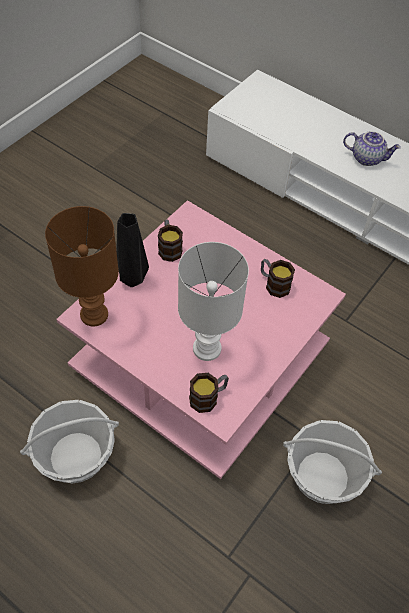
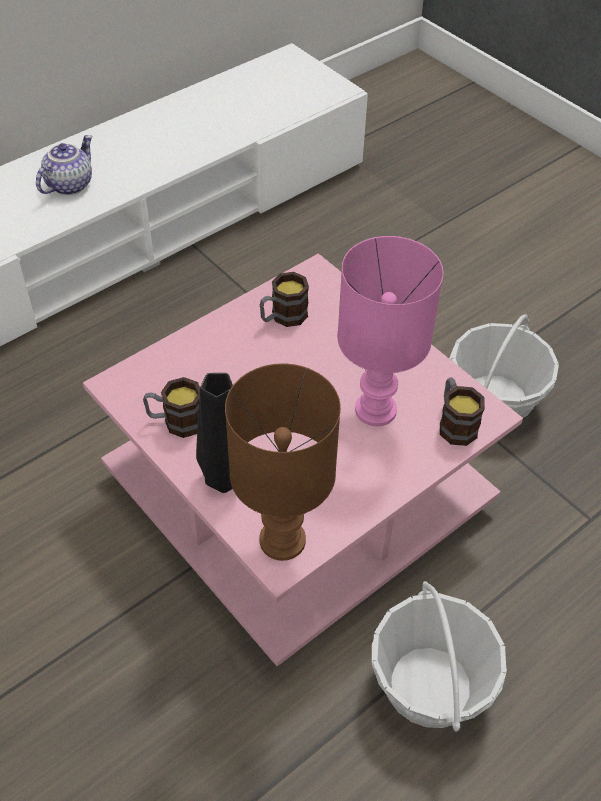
camera: 75 degrees left, 5 degrees down
(208, 348) = (376, 408): white table lamp -> pink table lamp

